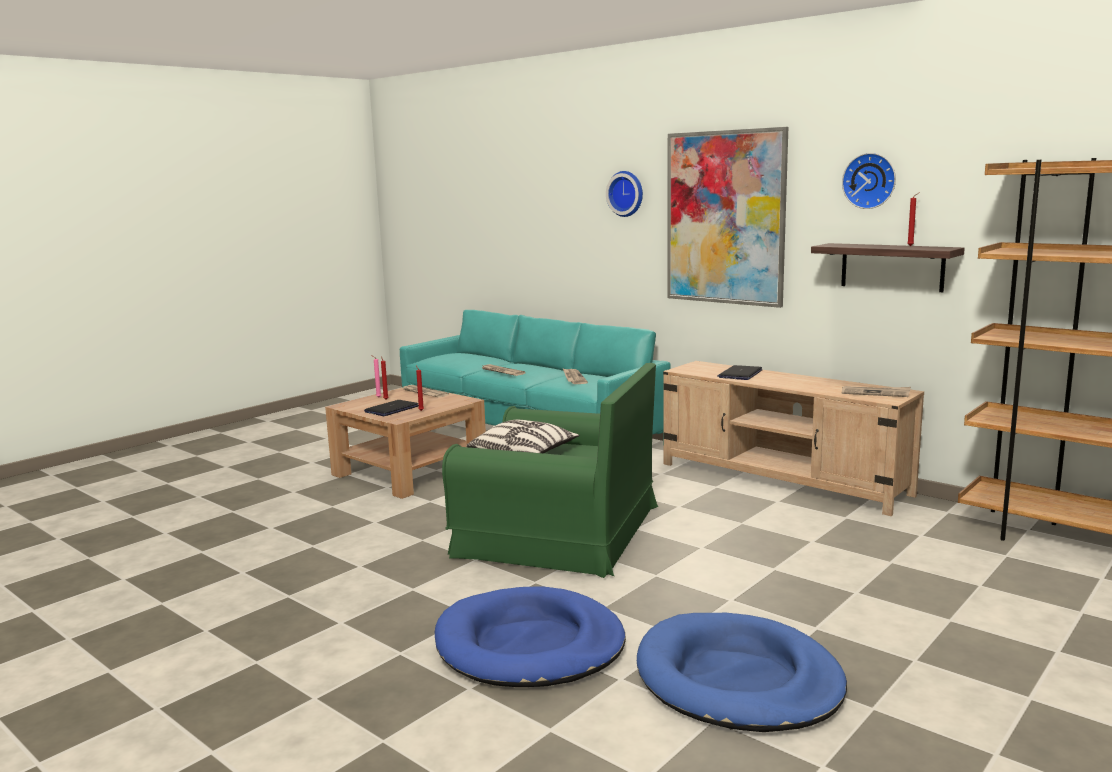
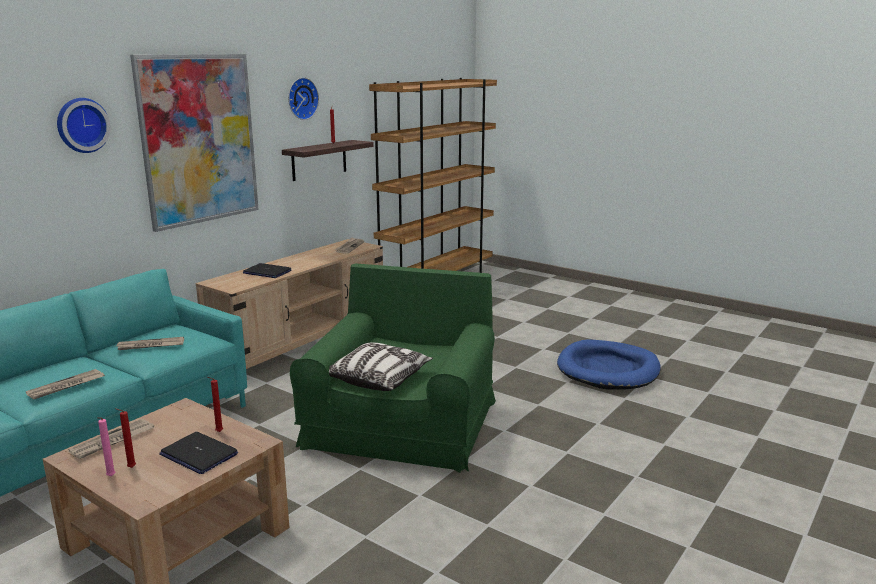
camera: 95 degrees left, 5 degrees up
(529, 645) = (600, 427): blue dog bed -> none

